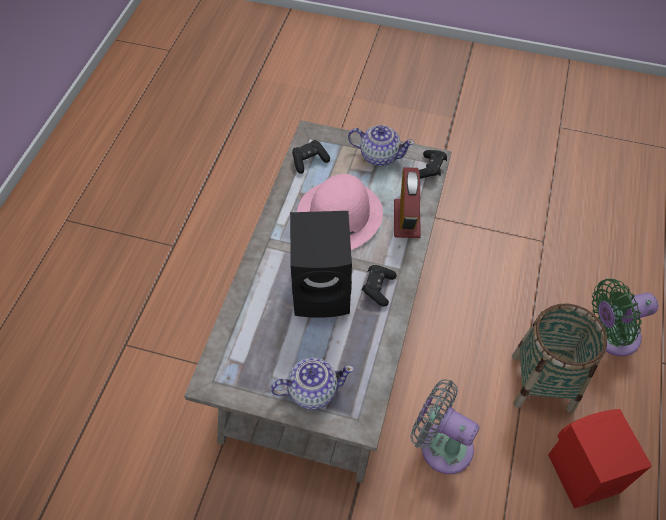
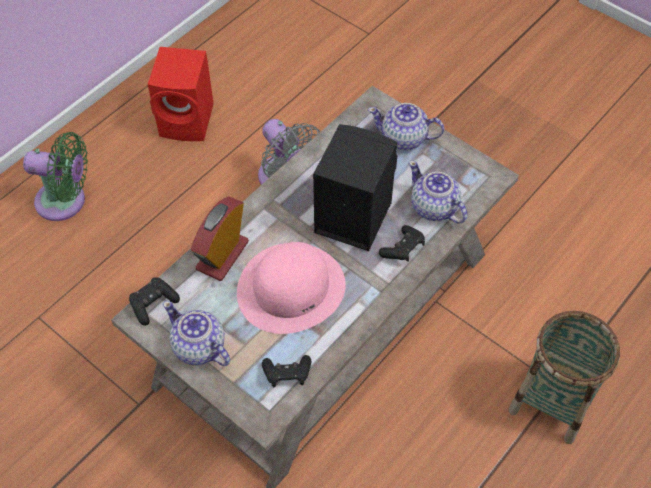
camera: 155 degrees left, 0 degrees up
(254, 326) = (434, 208): none -> teapot
(378, 288) = (297, 198): black game controller -> black game controller (403, 249)
(542, 382) = (162, 190): basket -> basket (552, 401)

